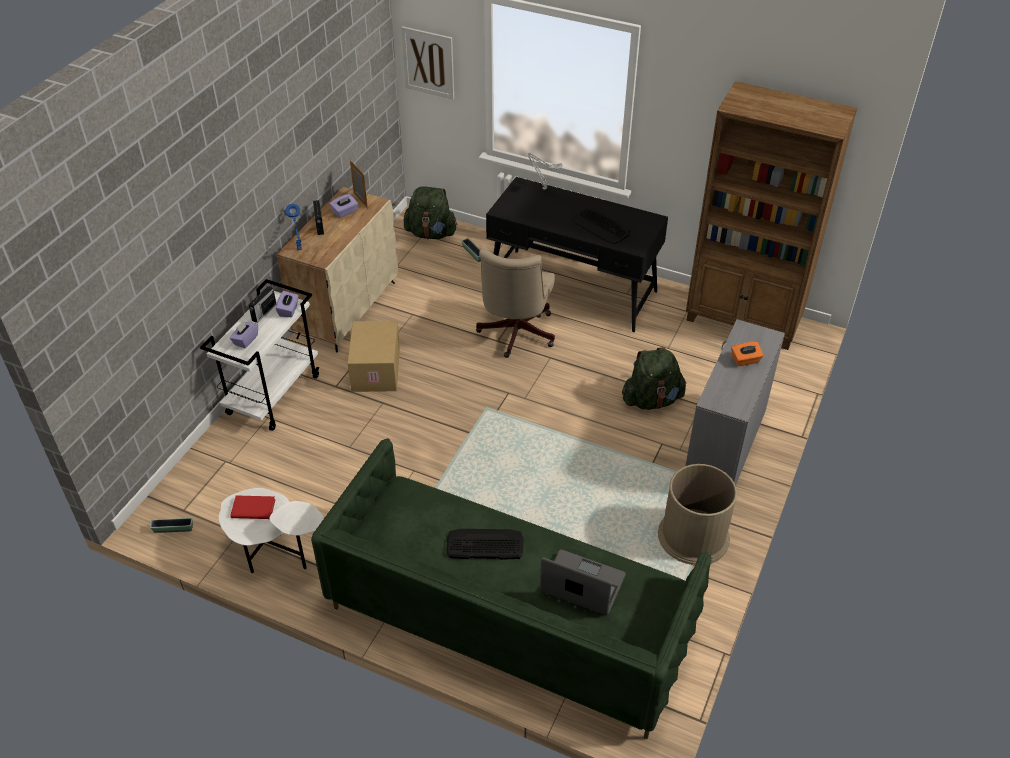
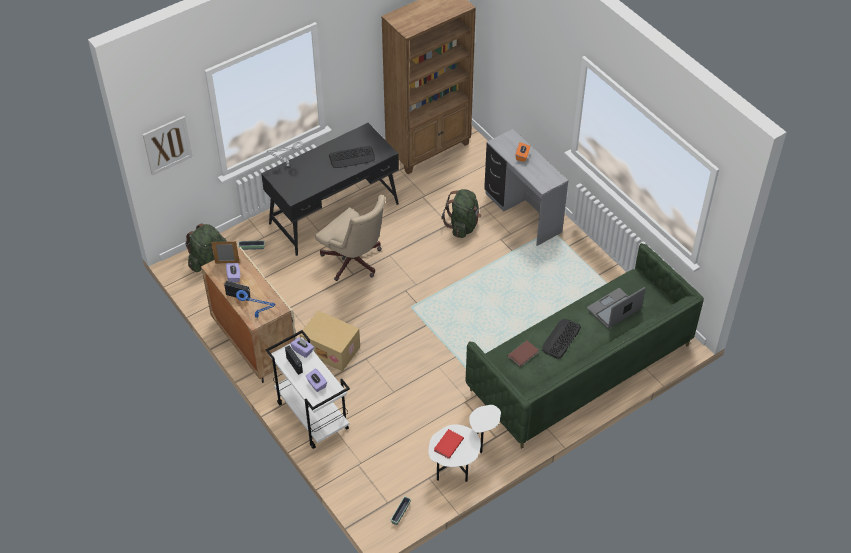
camera: 60 degrees left, 5 degrees up
(430, 515) = (524, 354): none -> brown book
(693, 536) = (576, 261): brown trash can -> none

